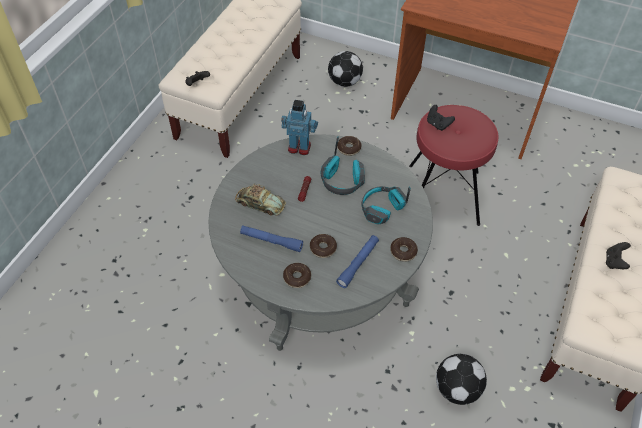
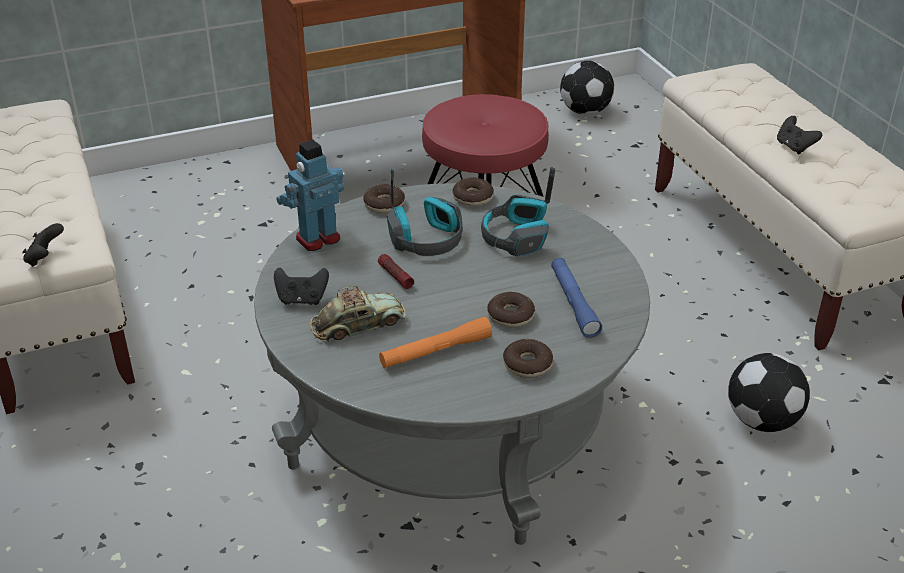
camera: 45 degrees left, 15 degrees down
(271, 241) = (435, 351): blue flashlight -> orange flashlight
(345, 82) = (196, 206): football -> football (586, 111)
(403, 252) = (602, 260): donut -> donut (473, 198)
(438, 124) = (456, 126): black game controller -> black game controller (302, 299)

